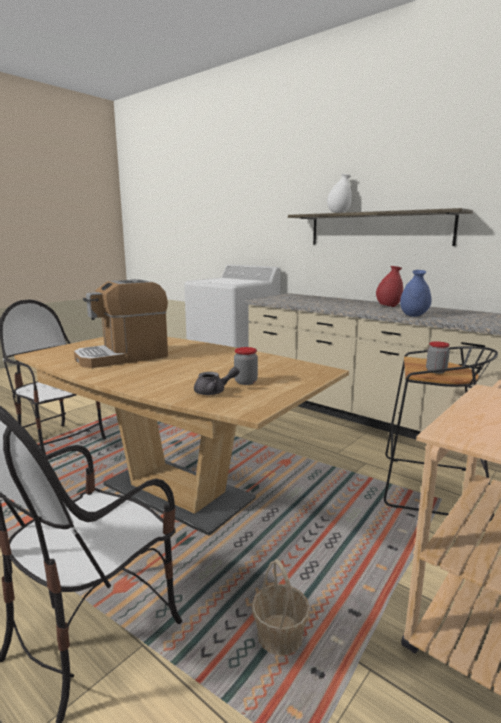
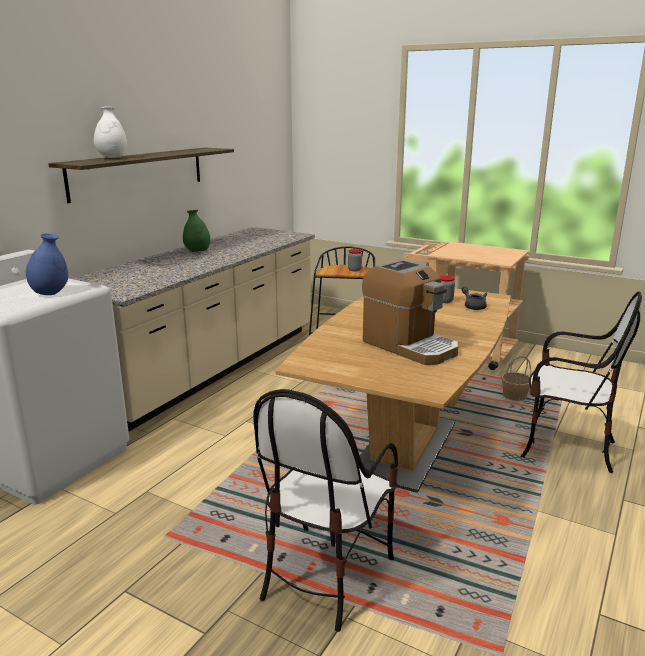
camera: 100 degrees left, 5 degrees up
(388, 306) = (197, 252): red vase -> green vase
(414, 315) = (253, 248): blue vase -> blue vase (50, 293)

